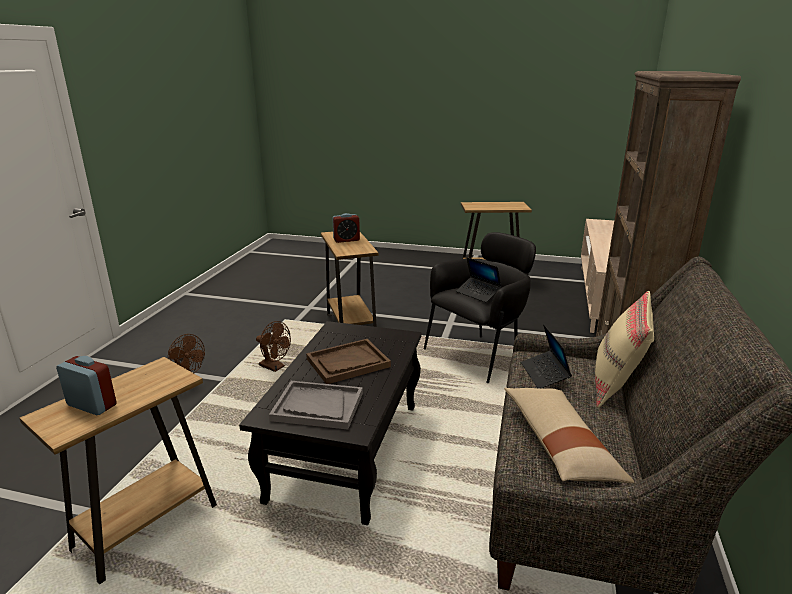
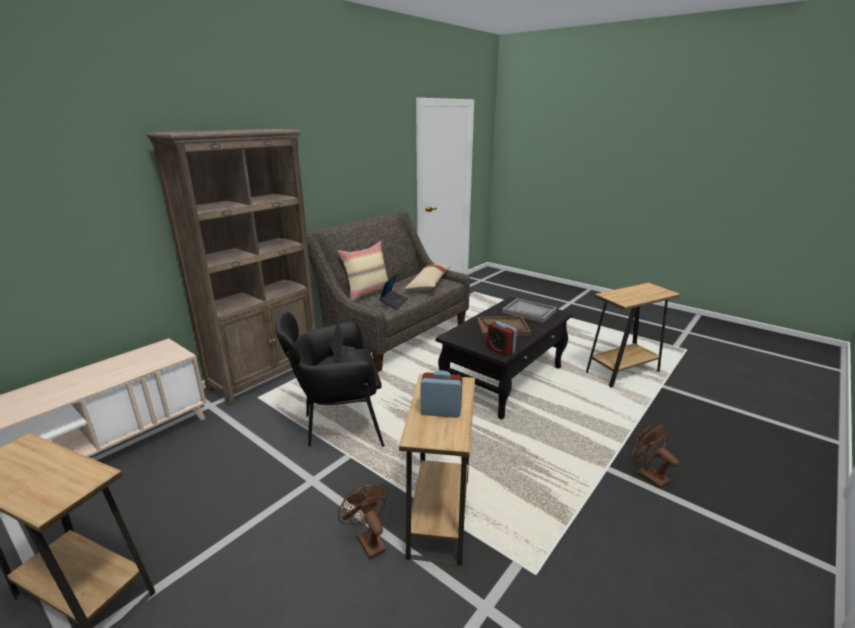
camera: 155 degrees left, 0 degrees up
(92, 405) = (646, 292): alarm clock -> alarm clock (500, 350)
(275, 367) = (552, 469): brown fan -> brown fan (368, 540)

